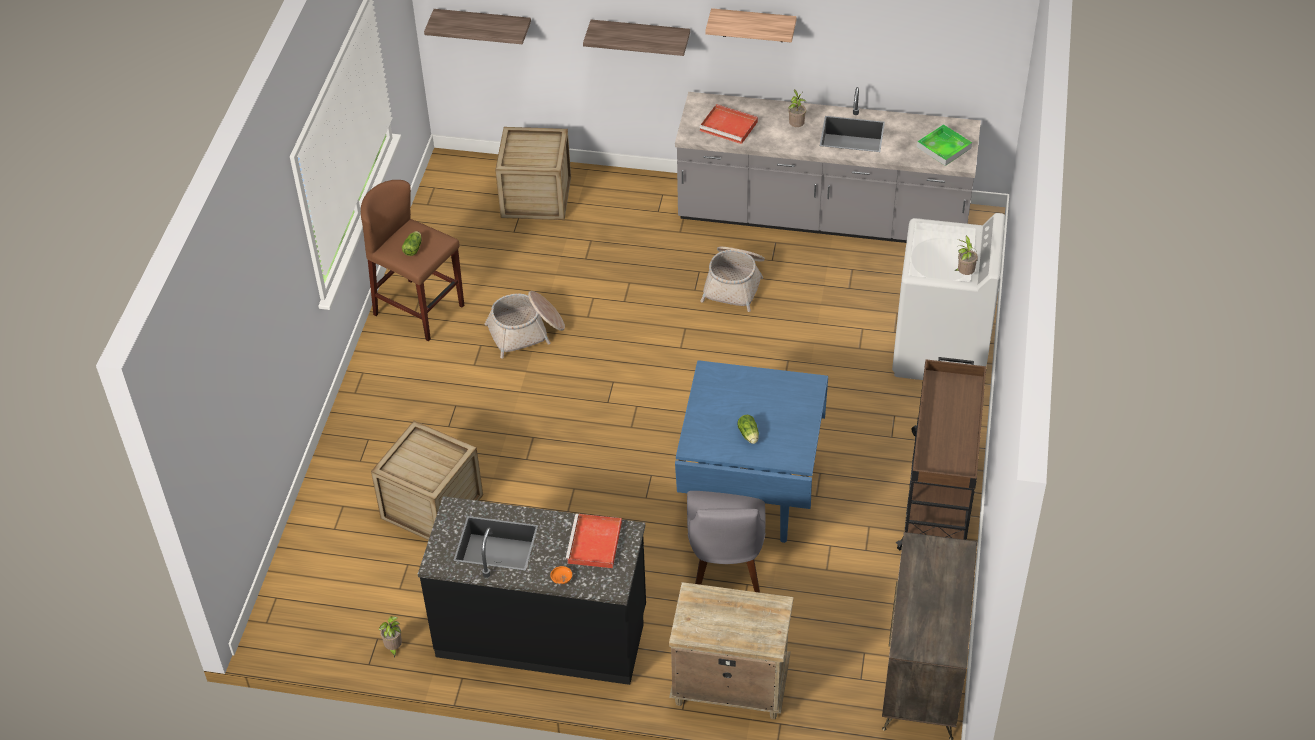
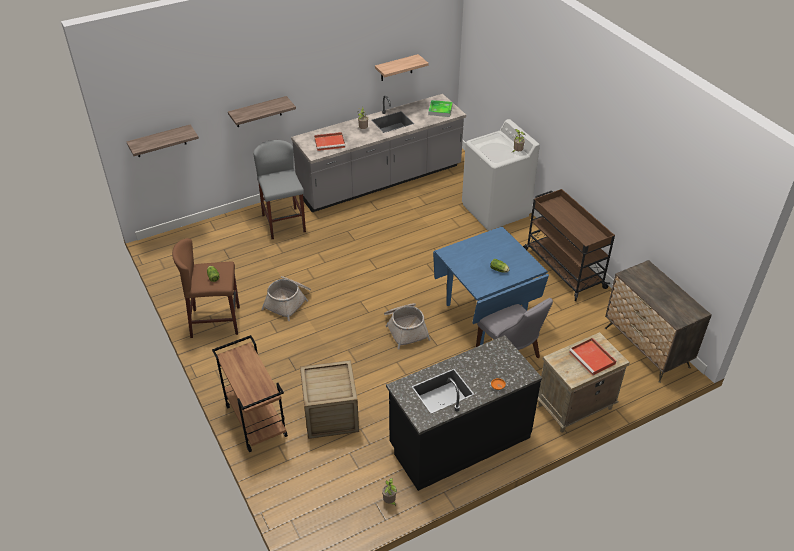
camera: 40 degrees left, 5 degrees down
(346, 461) = (255, 421): none -> brown cart
(536, 197) = (224, 237): crate -> none
(595, 544) = (493, 360): red tray -> red tray (593, 358)
(628, 216) = (284, 223): none -> grey stool
(734, 283) = (371, 228): basket -> basket (405, 328)
(753, 25) = (321, 80): shelf -> shelf (396, 68)

